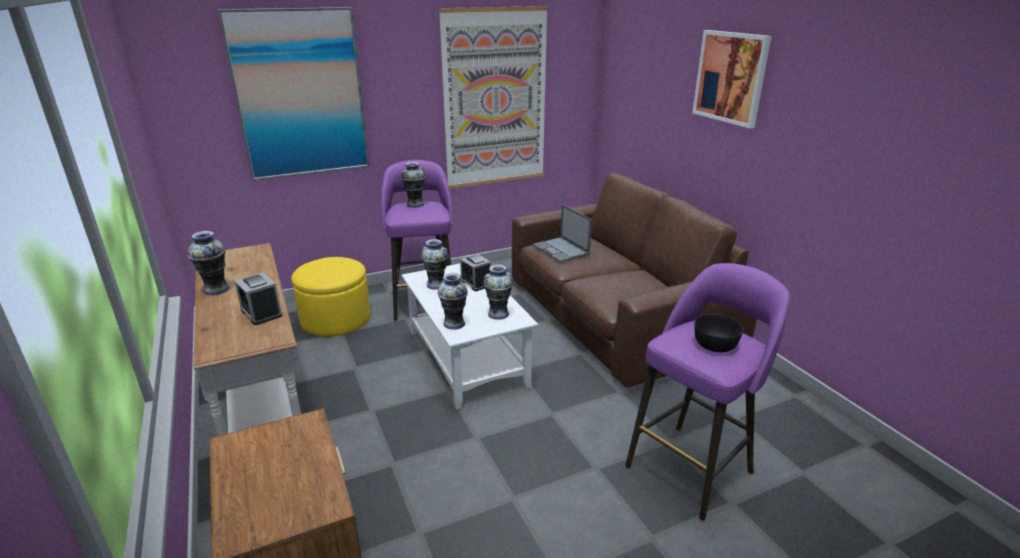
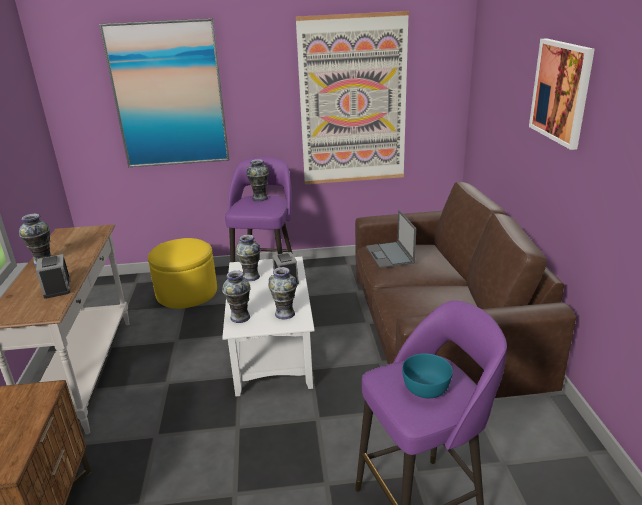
camera: 20 degrees right, 0 degrees up
(715, 345) = (426, 388): black bowl -> turquoise bowl

